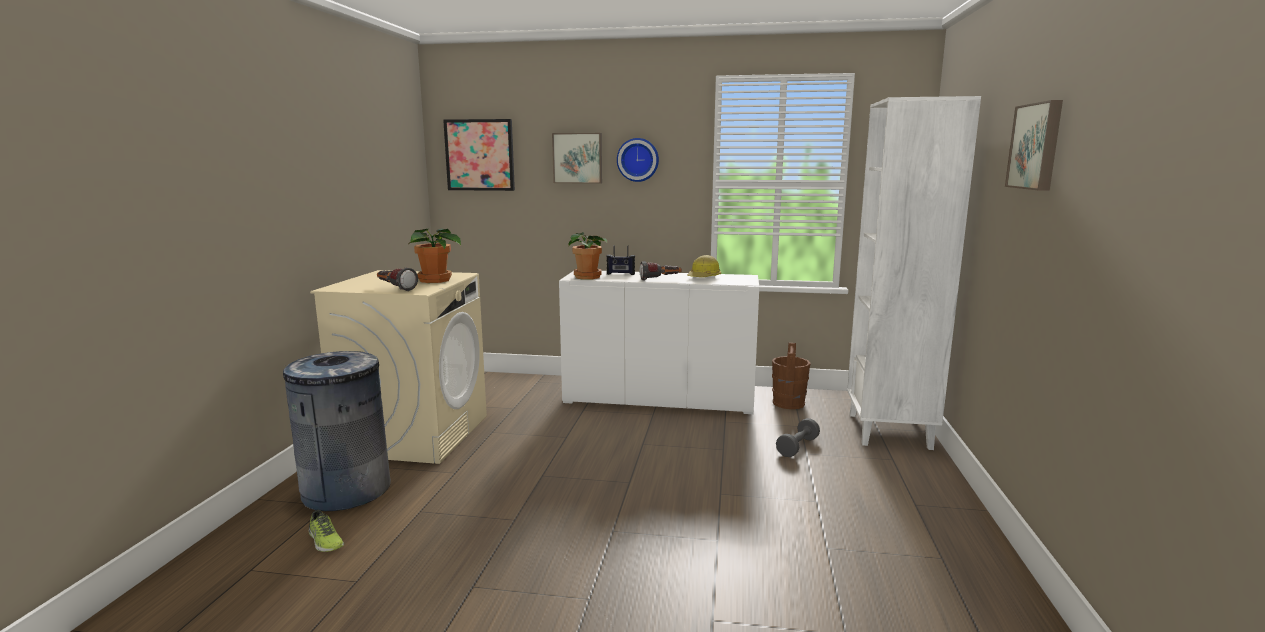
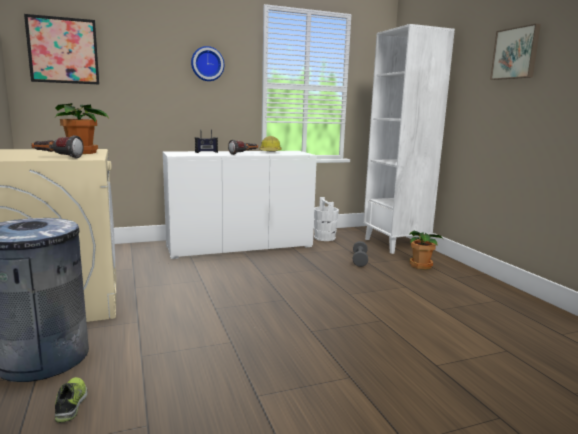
camera: 30 degrees left, 0 degrees up
(325, 541) = (72, 403): shoe -> shoe turned 120 degrees counterclockwise
(577, 158) = (157, 59): picture -> none
(588, 277) = (186, 154): potted plant -> potted plant (420, 265)
(788, 403) = (324, 238): brown bucket -> white bucket

